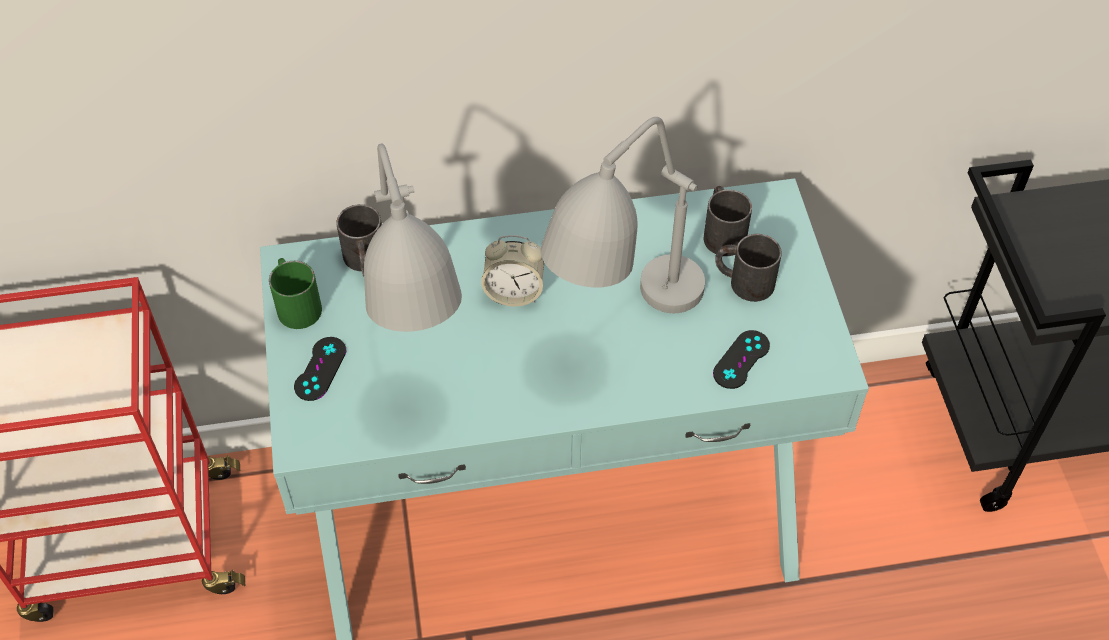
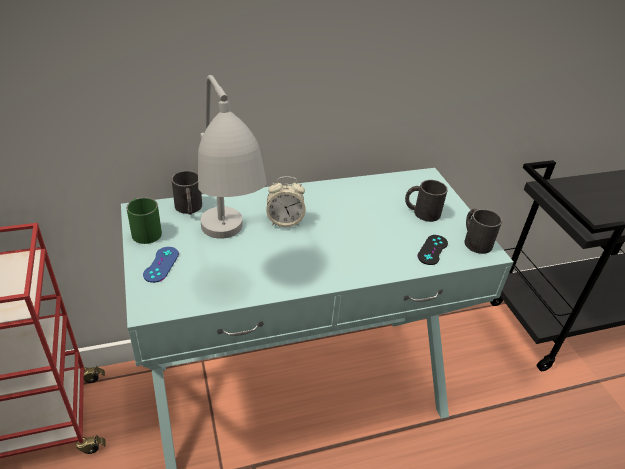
camera: 10 degrees left, 15 degrees down
(320, 369) = (161, 264): black game controller -> blue game controller
(622, 328) = (355, 236): grey table lamp -> none
(722, 232) = (402, 190): black mug -> black mug (474, 240)

